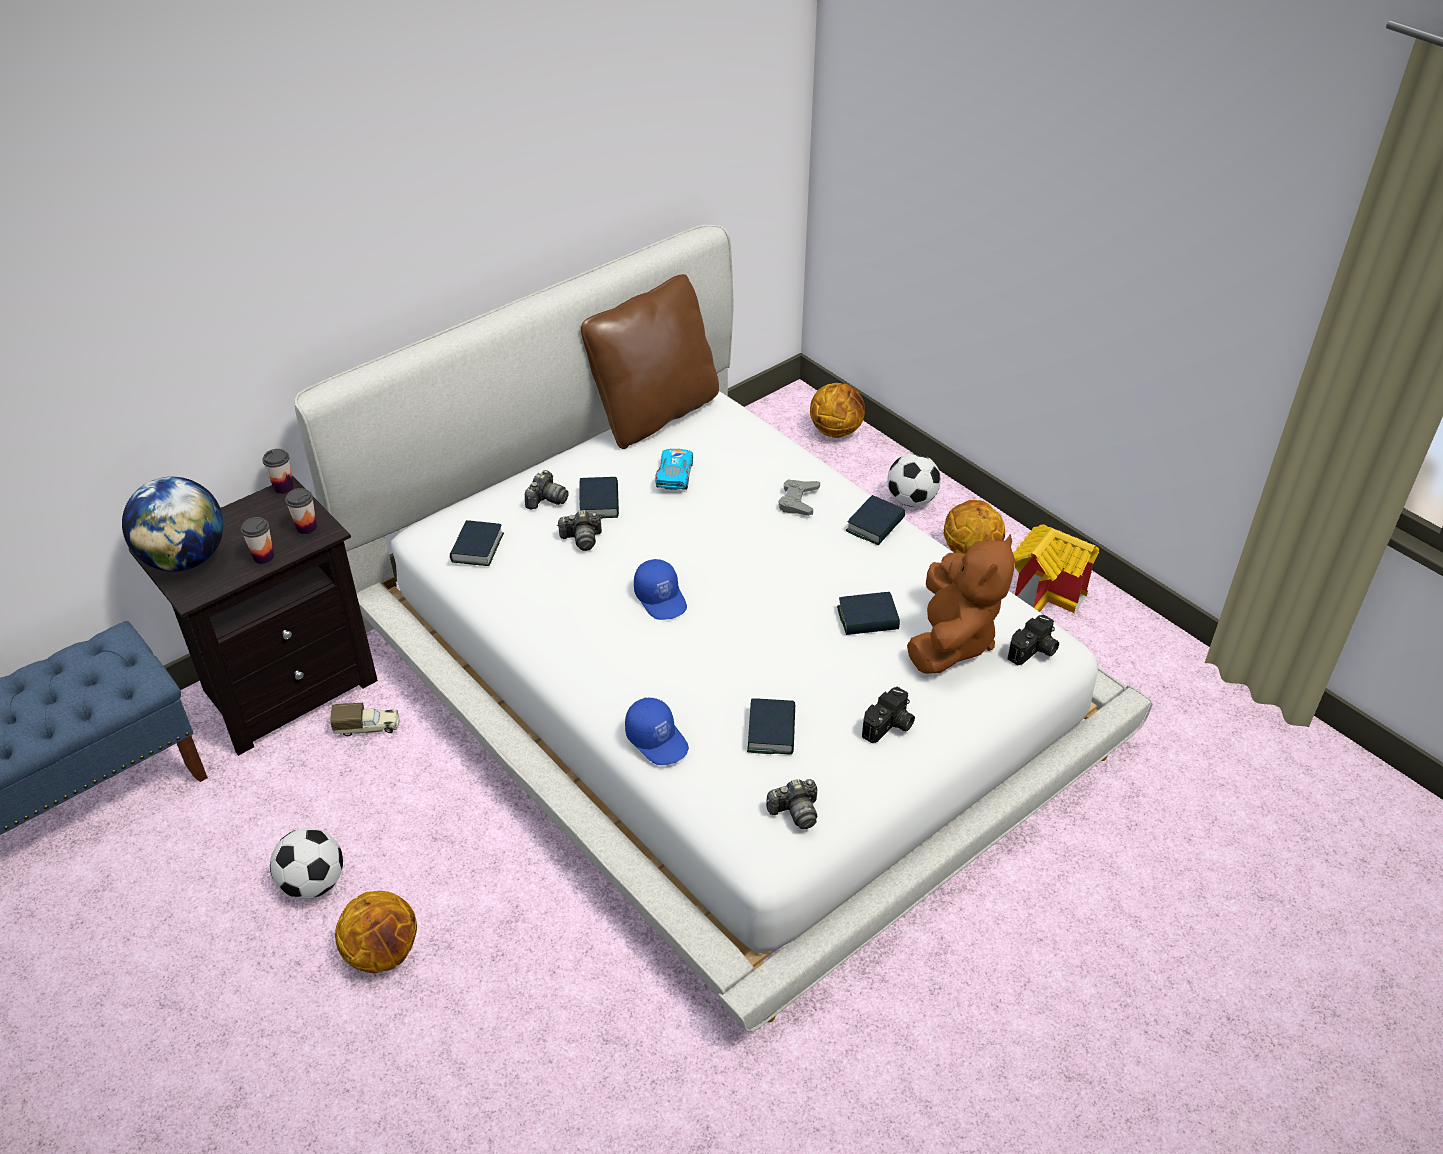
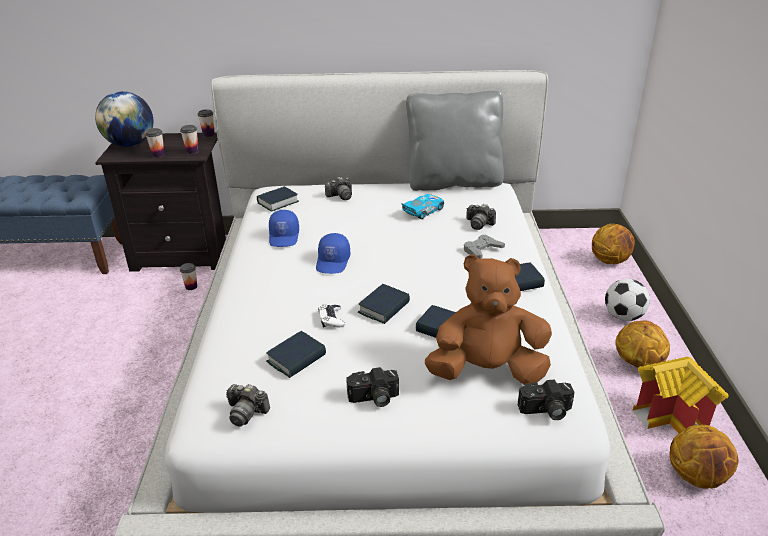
camera: 40 degrees right, 10 degrees down
(313, 883) = (80, 340): football -> none
(368, 727) = (191, 287): toy truck -> cup
(384, 953) = (61, 389): basketball -> basketball (697, 476)
(582, 539) = (332, 218): camera -> camera (479, 224)
(599, 502) = (365, 207): book -> book (384, 308)
(655, 414) = (453, 182): brown pillow -> grey pillow
(658, 739) = (231, 328): blue cap -> blue cap (284, 237)
(749, 668) = (331, 319): none -> white game controller
(951, 641) = (487, 371): brown plush toy -> brown plush toy turned 150 degrees counterclockwise

